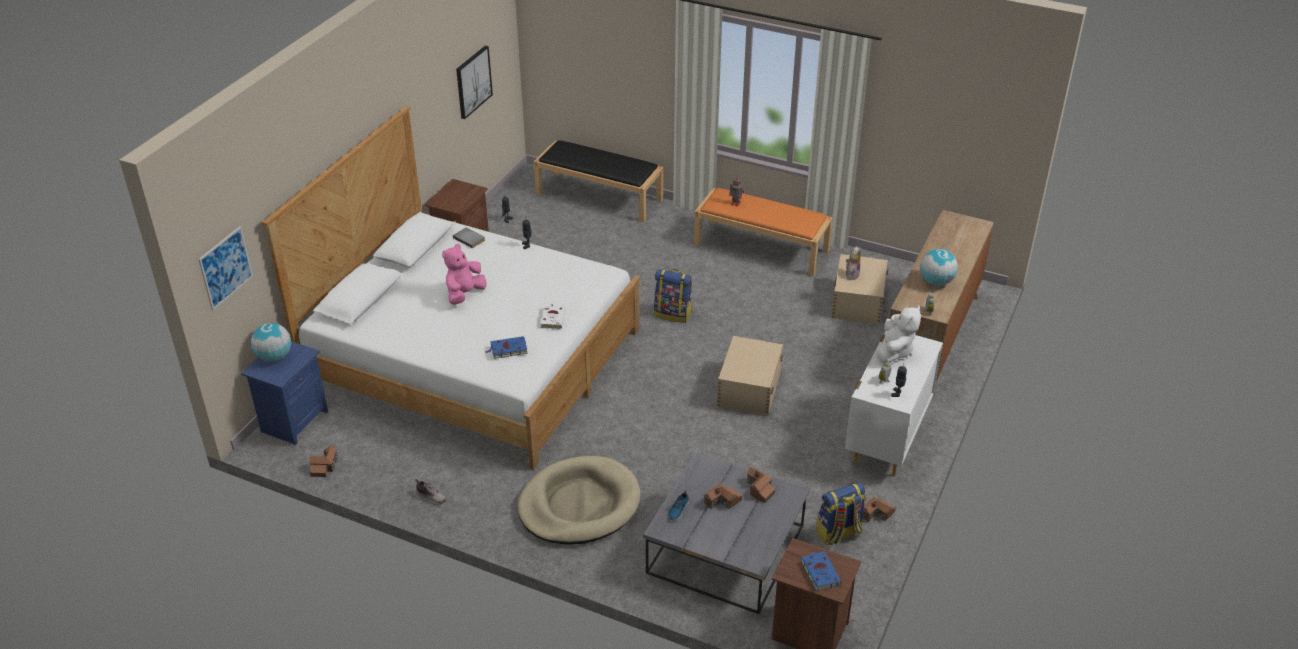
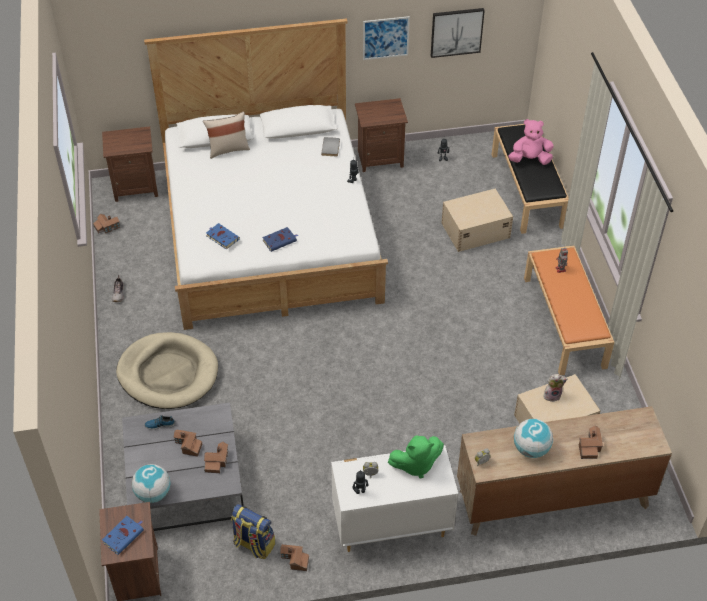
camera: 55 degrees right, 10 degrees up
(225, 267) = (102, 55): picture -> picture (385, 38)
(274, 357) = (129, 136): globe -> globe (153, 493)
(293, 421) = (135, 187): blue nightstand -> brown nightstand
(389, 298) = (228, 149): none -> beige pillow
(464, 294) = (265, 182): pink plush toy -> pink plush toy (530, 159)
(553, 317) = (280, 240): white book -> blue book
(673, 314) = (422, 313): backpack -> none
(748, 389) = (373, 405): beige storage box -> beige storage box (474, 230)
(894, 351) = (415, 464): white plush toy -> green plush toy
(957, 254) = (589, 447): none -> toy house

